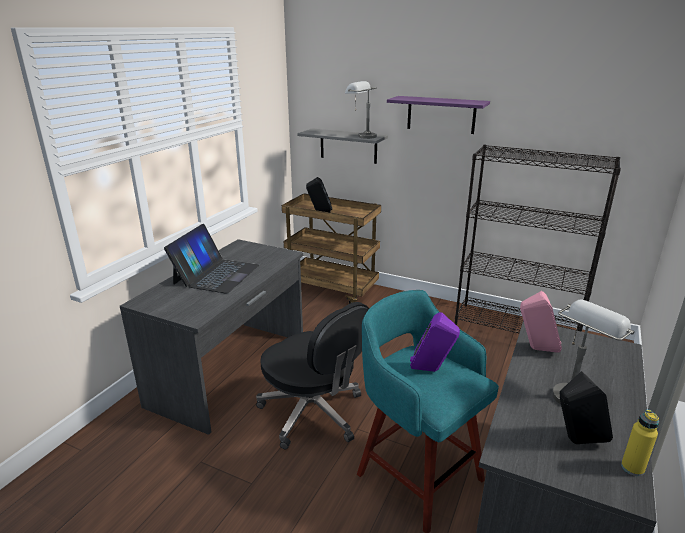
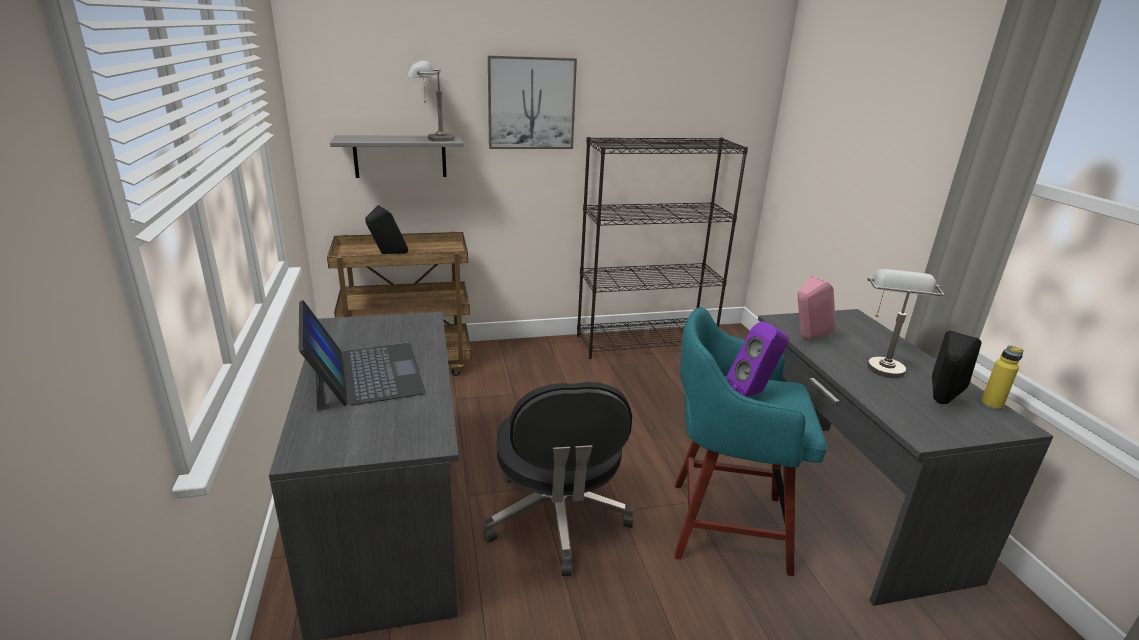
camera: 40 degrees left, 0 degrees up
(313, 413) = (557, 519): black office chair -> black office chair turned 75 degrees clockwise
(441, 114) = (531, 103): purple shelf -> picture

